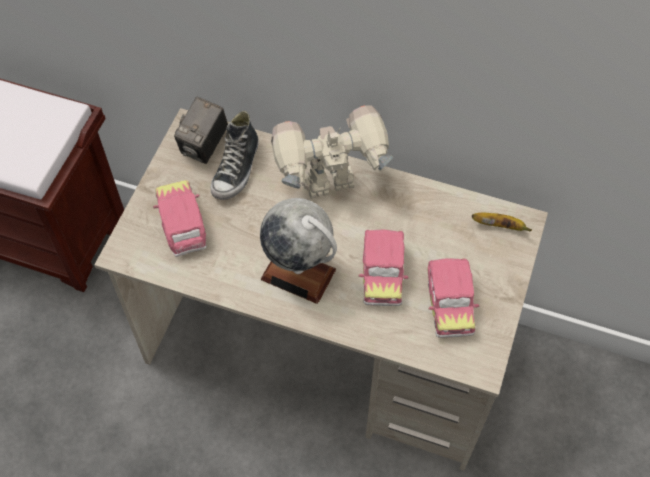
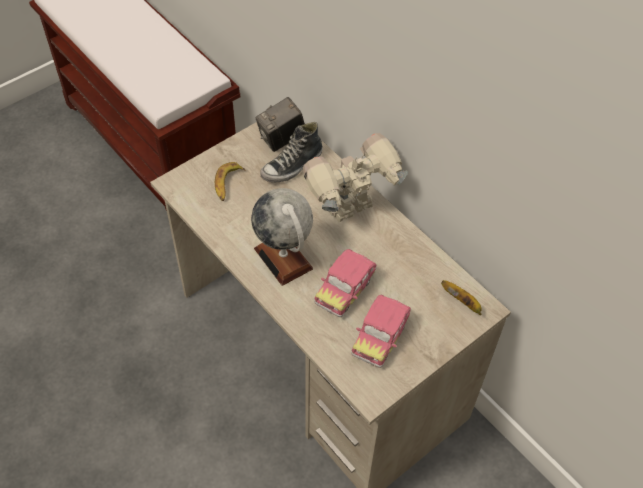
camera: 30 degrees right, 5 degrees down
(182, 224) = (227, 184): toy car -> banana
(330, 187) = (352, 210): toy robot -> toy robot turned 45 degrees counterclockwise

